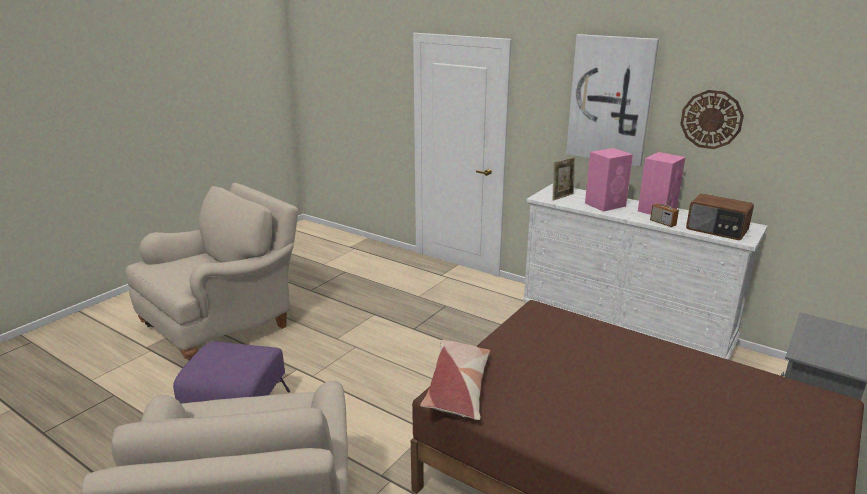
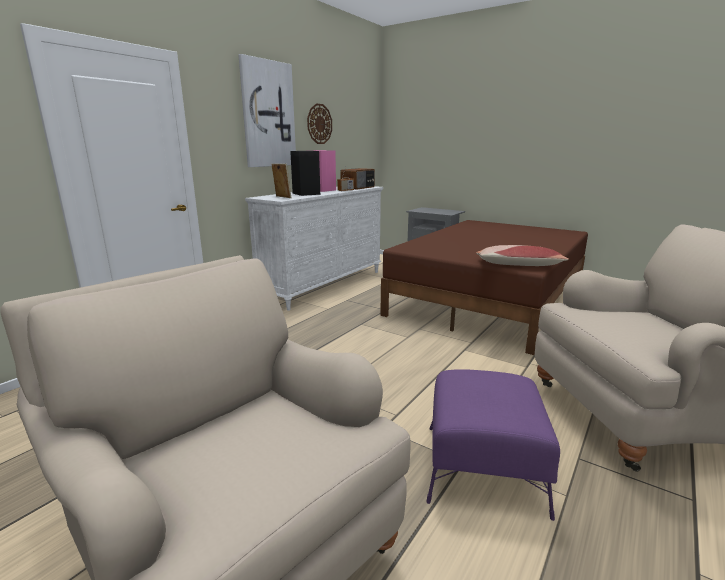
camera: 90 degrees left, 5 degrees down
(606, 204) = (306, 193): pink speaker -> black speaker

